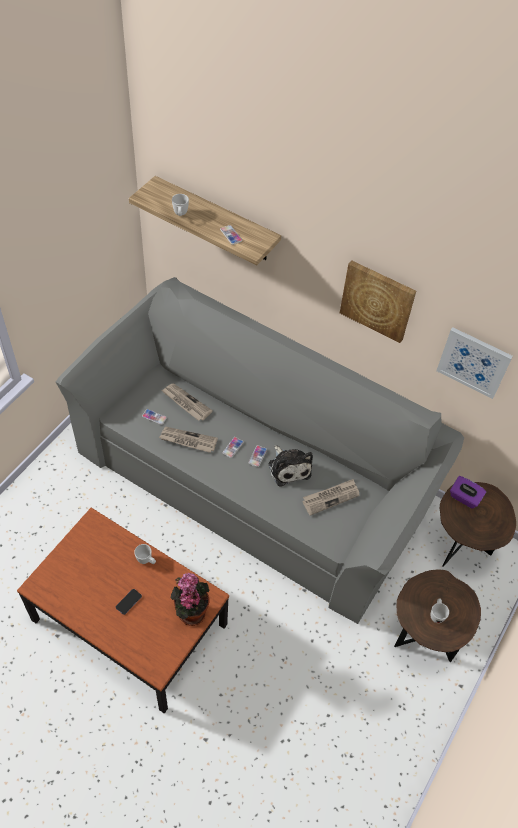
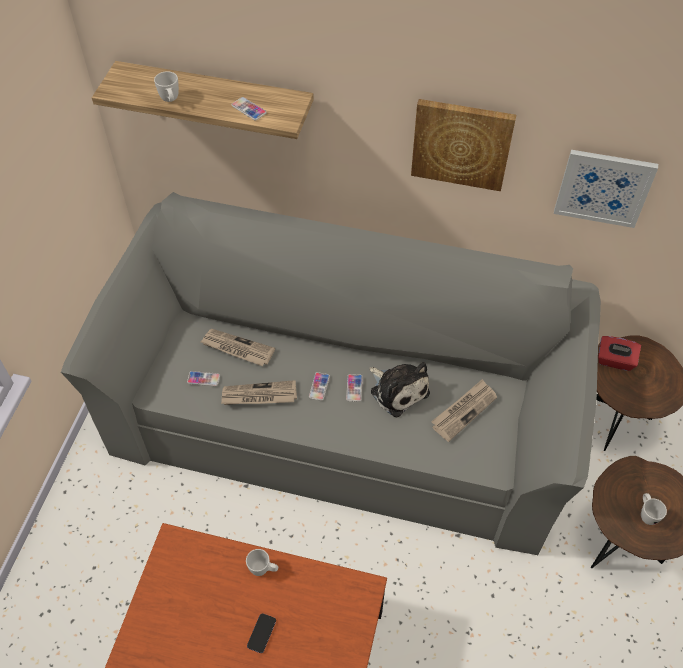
camera: 15 degrees left, 0 degrees up
(190, 611) = (347, 616): potted plant -> none
(464, 498) = (615, 361): purple tissue box -> red tissue box

